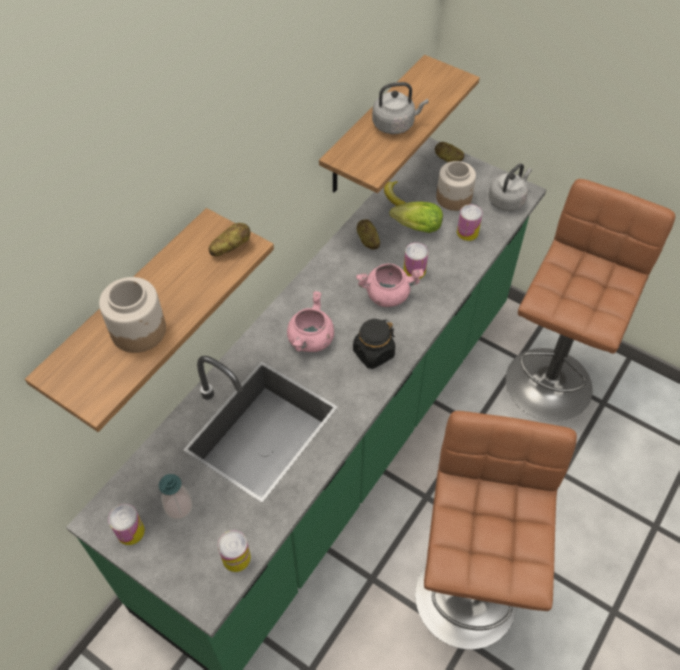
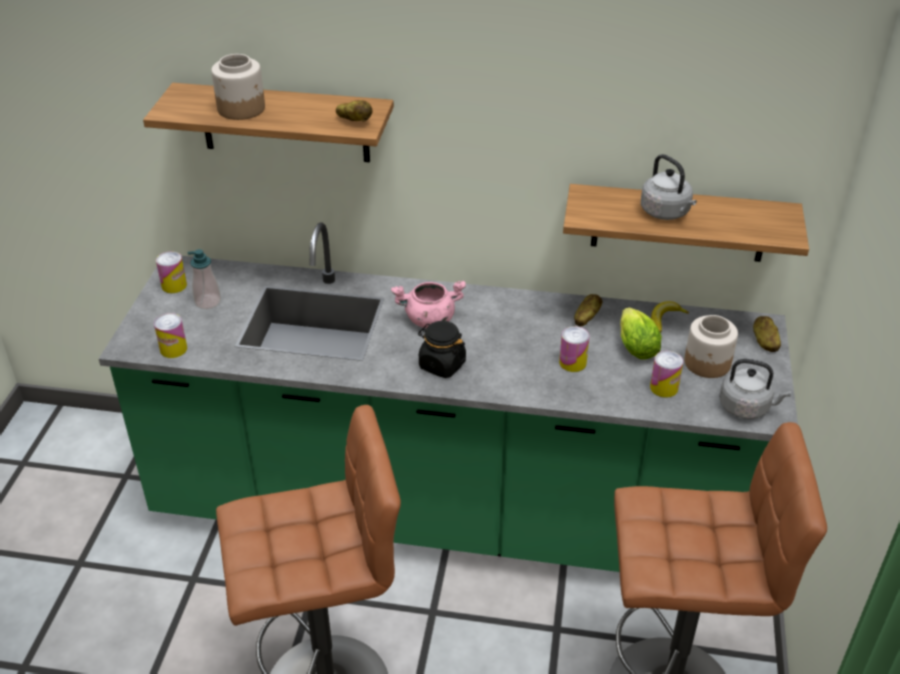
camera: 65 degrees right, 15 degrees down
(387, 294) = (524, 353): pink cooking pot -> none

